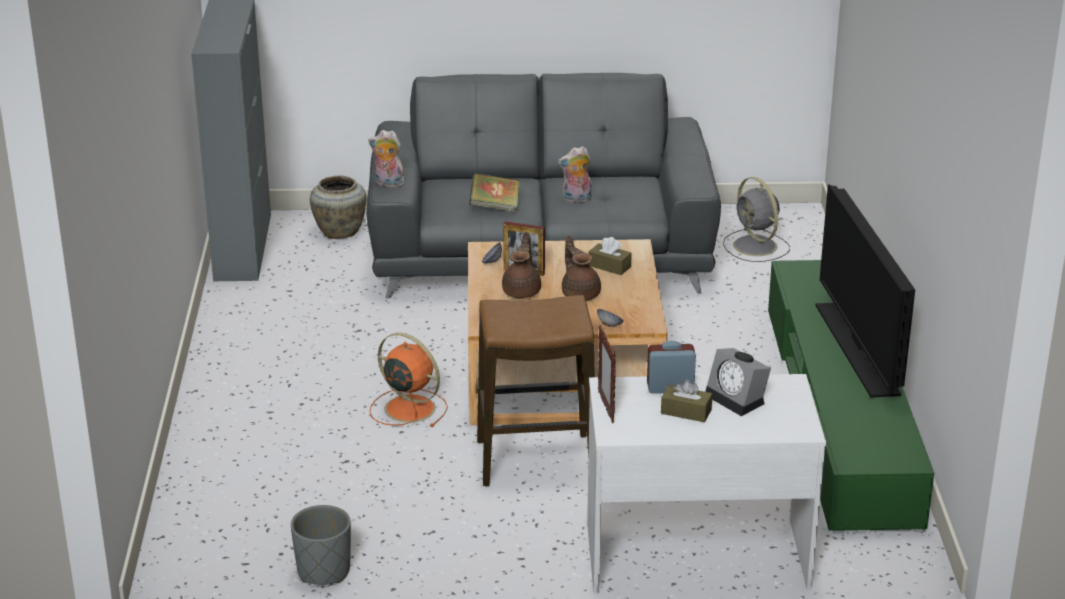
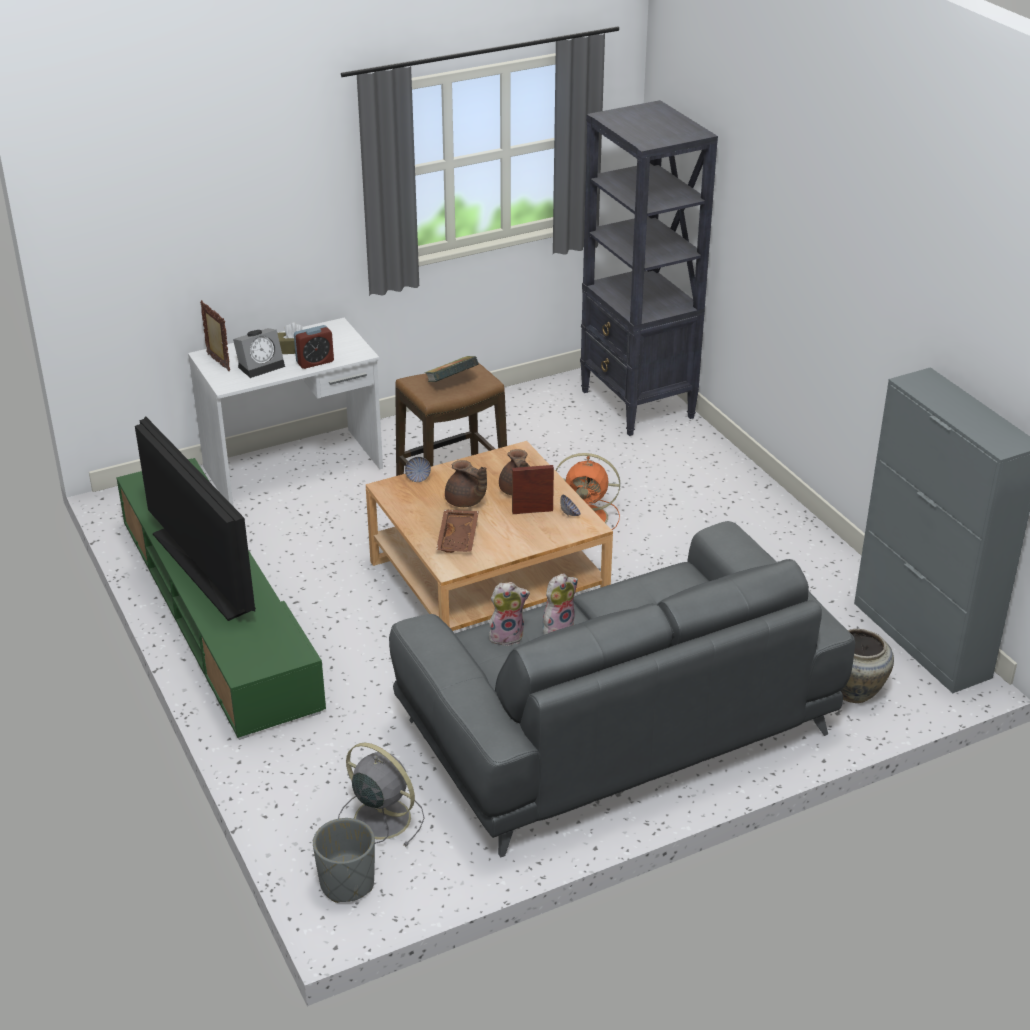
camera: 155 degrees right, 5 degrees up
(209, 524) = (637, 405): none -> black bookcase
(323, 571) = (535, 399): grey planter -> grey planter (347, 883)
(388, 184) = (739, 542): plush toy -> plush toy (507, 635)
(495, 206) = (632, 592): book -> book (451, 382)
(606, 407) = (353, 340): picture frame -> picture frame (218, 363)
(609, 266) = (459, 538): brown tissue box -> brown tray
(737, 399) = (261, 365): alarm clock -> alarm clock turned 120 degrees clockwise

